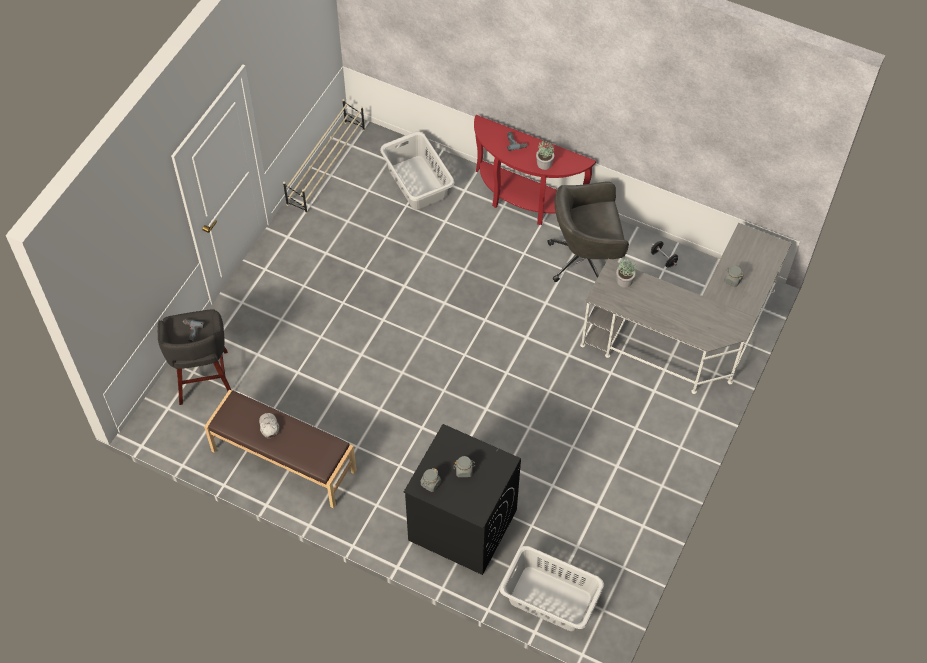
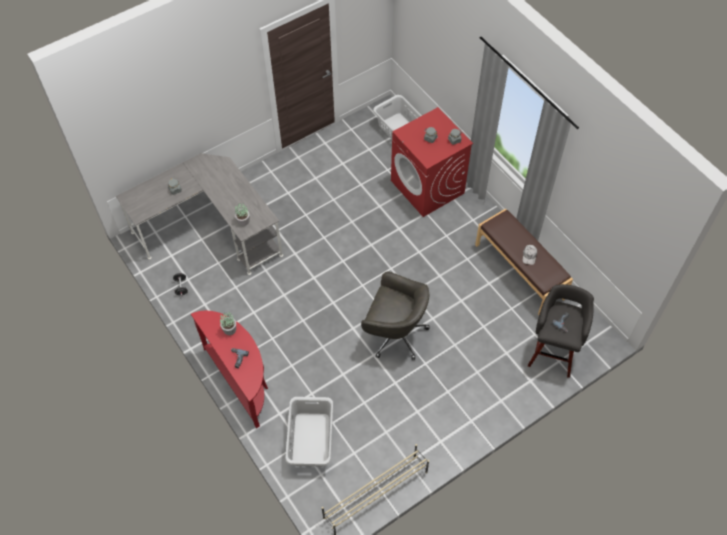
camera: 150 degrees left, 0 degrees up
(461, 525) = (428, 187): black washing machine -> red washing machine
(586, 259) = (233, 312): grey office chair -> grey office chair (394, 333)

